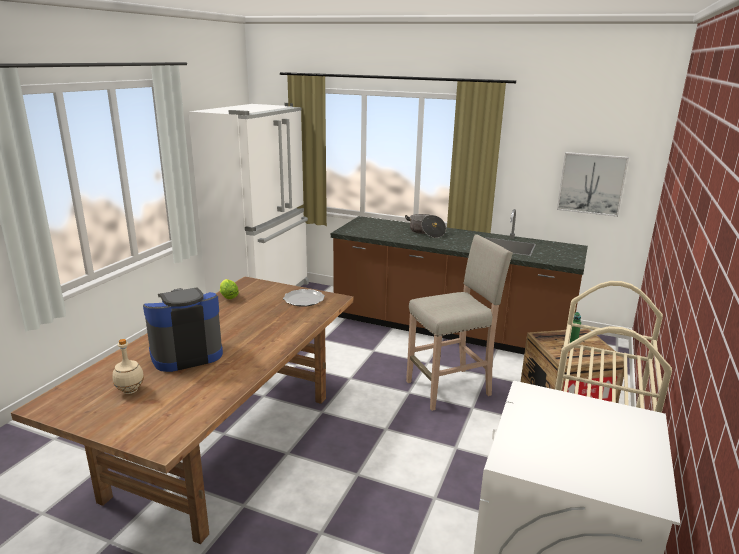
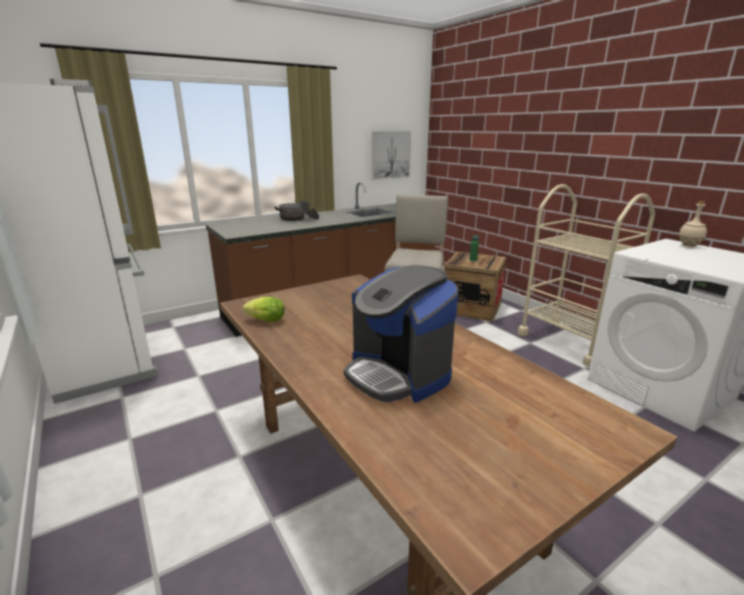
camera: 55 degrees left, 0 degrees up
(130, 391) = (472, 433): beige bottle -> beige bottle (689, 246)
(186, 354) = (398, 374): coffee machine -> coffee machine turned 45 degrees counterclockwise
(304, 300) = (337, 291): plate -> none

